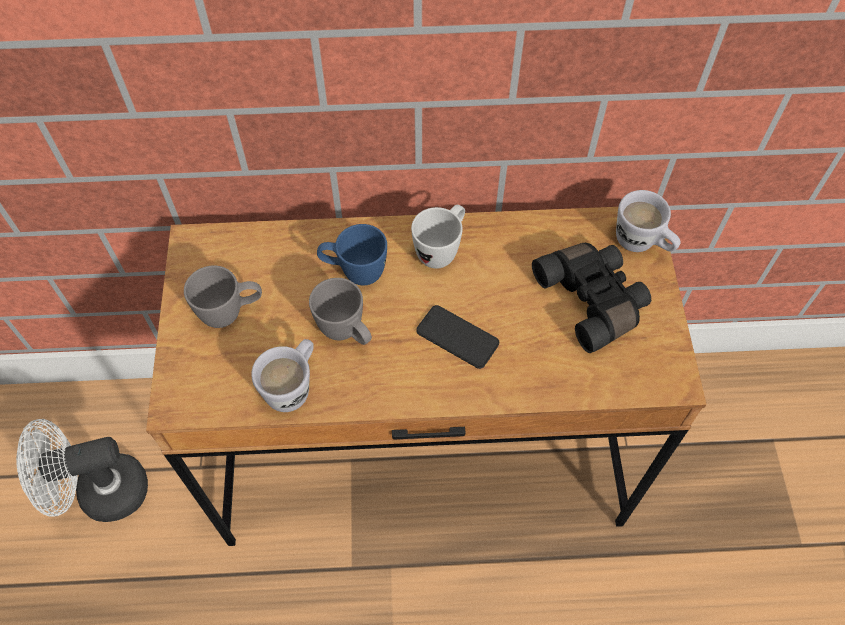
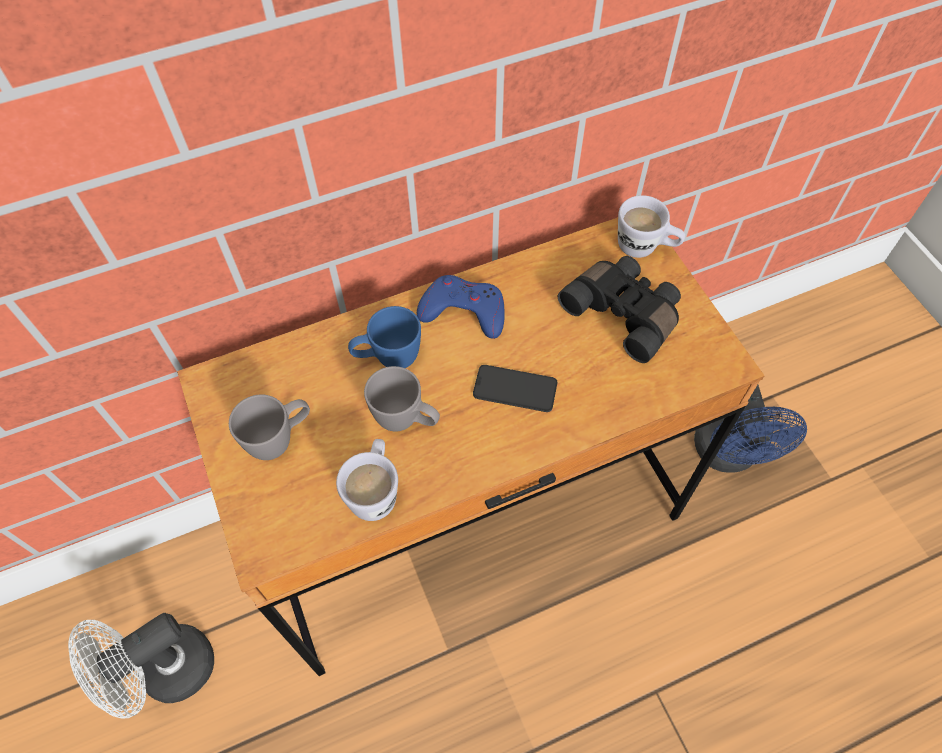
camera: 20 degrees left, 0 degrees up
(441, 250) = (463, 311): white mug -> blue game controller
(701, 483) = (728, 455): none -> blue fan

